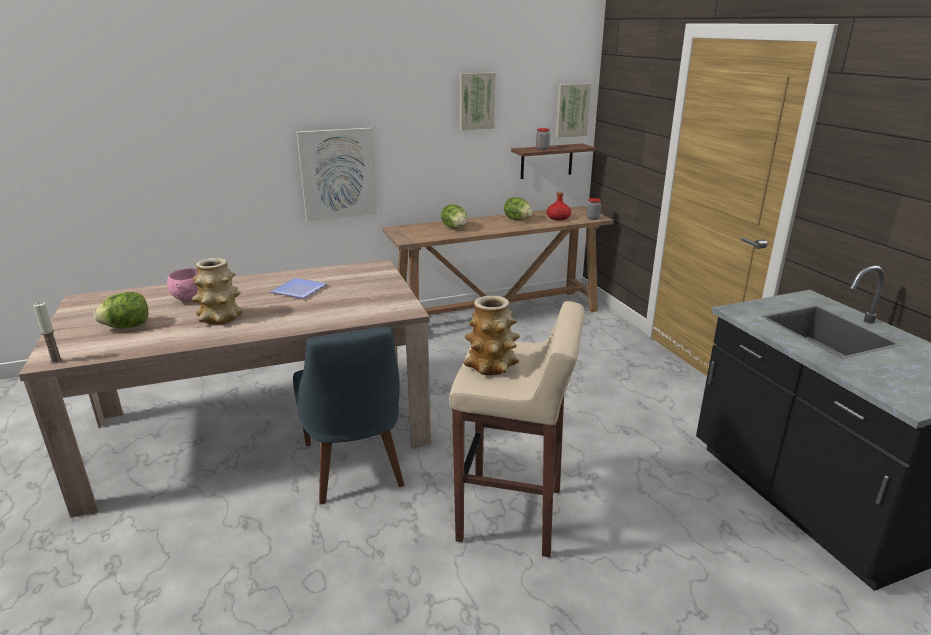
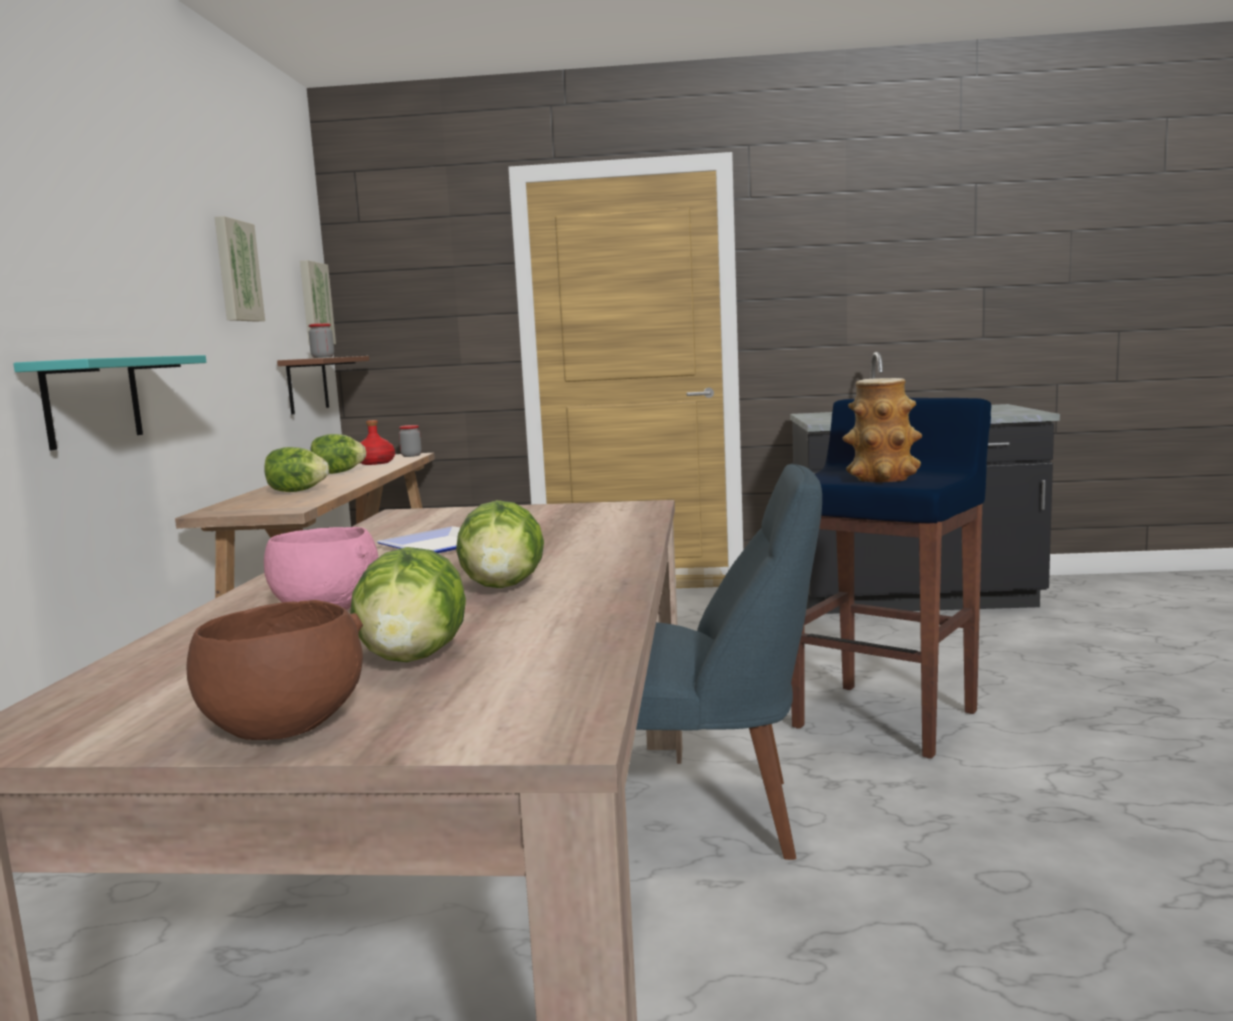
camera: 65 degrees left, 15 degrees down
(56, 361) = (567, 719): candle -> none
(69, 327) = (281, 729): none -> brown bowl
(220, 318) = (503, 586): vase -> lettuce
(338, 174) = (92, 401): picture -> turquoise shelf
(512, 515) = (887, 718): beige stool -> blue stool

